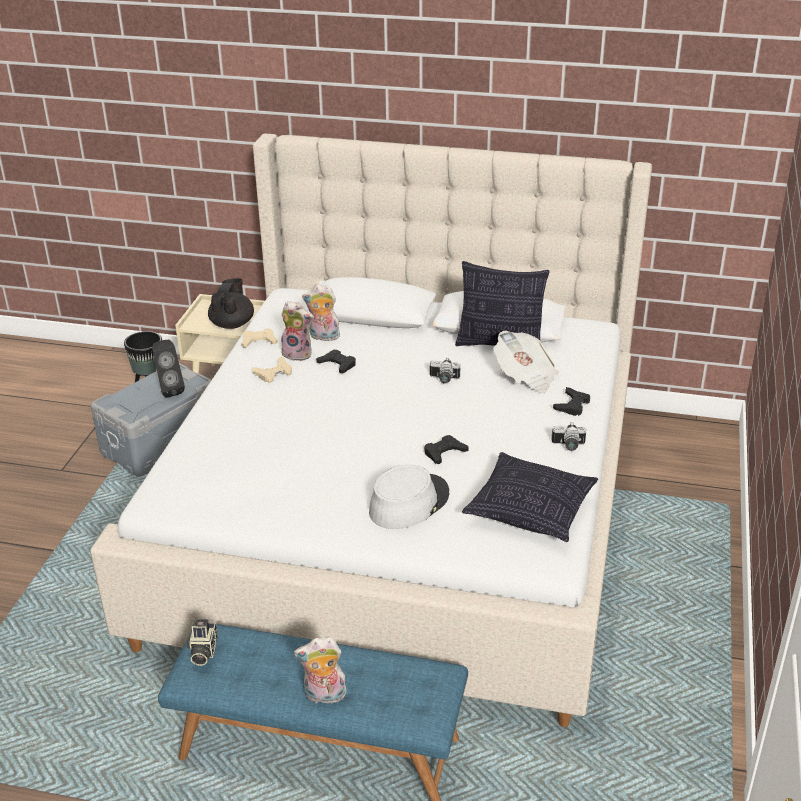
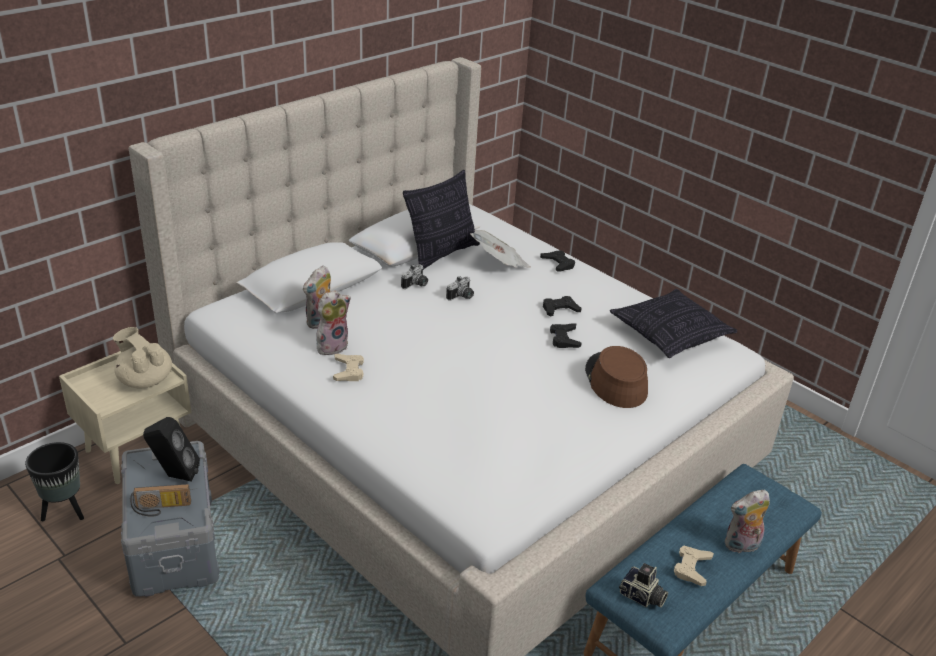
camera: 60 degrees left, 0 degrees up
(133, 401) = (161, 509): none -> radio
(232, 324) = (145, 380): black teapot -> beige teapot
(259, 341) = (281, 358): beige game controller -> beige game controller (692, 568)
(324, 696) = (741, 546): plush toy -> plush toy turned 45 degrees clockwise
(337, 364) = (377, 334): black game controller -> black game controller (560, 309)
(409, 502) = (615, 381): grey hat -> brown hat
(568, 446) = (606, 287): camera -> camera (416, 285)

